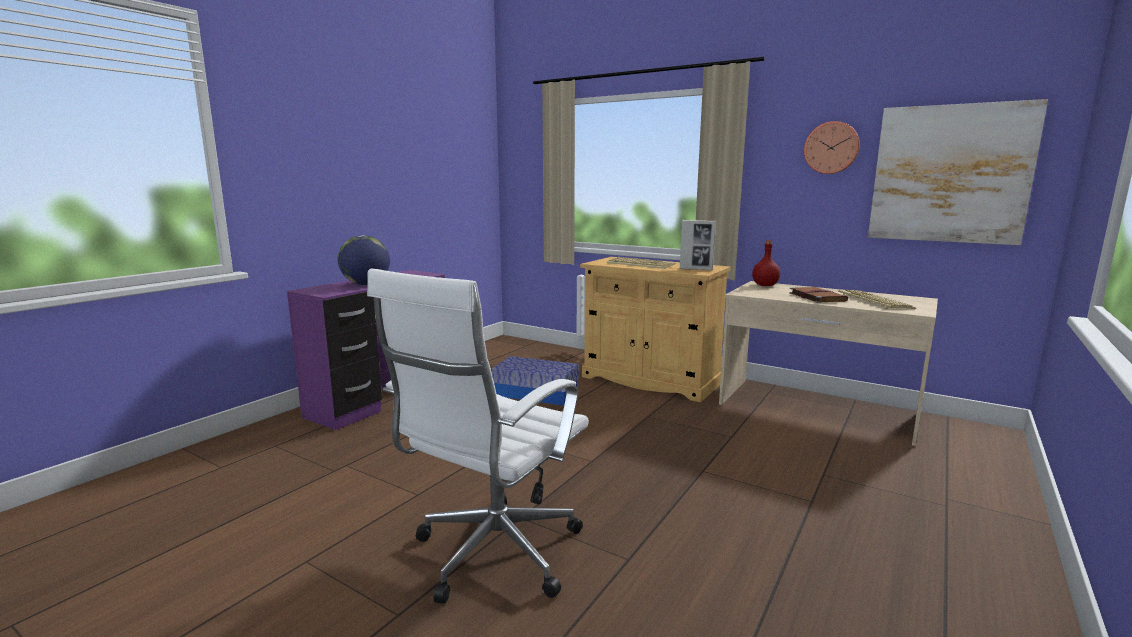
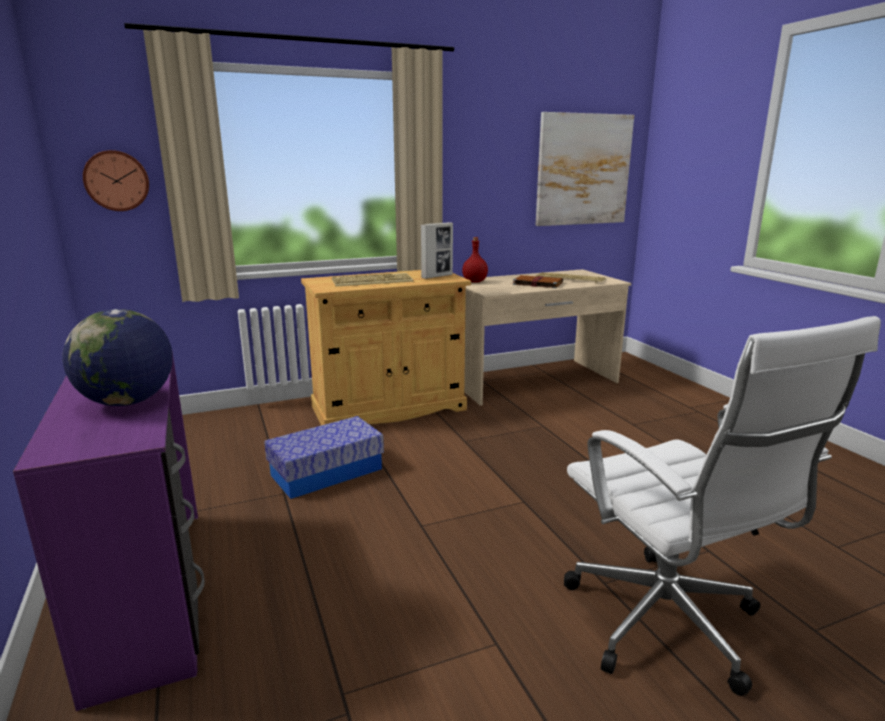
camera: 55 degrees left, 5 degrees up
(831, 148) = (505, 145): wall clock -> wall clock (117, 181)

